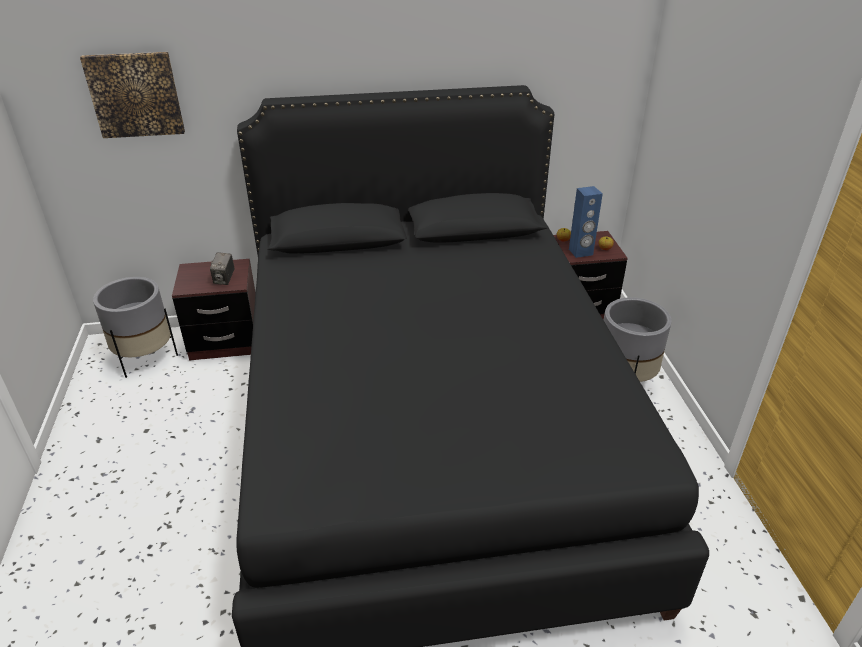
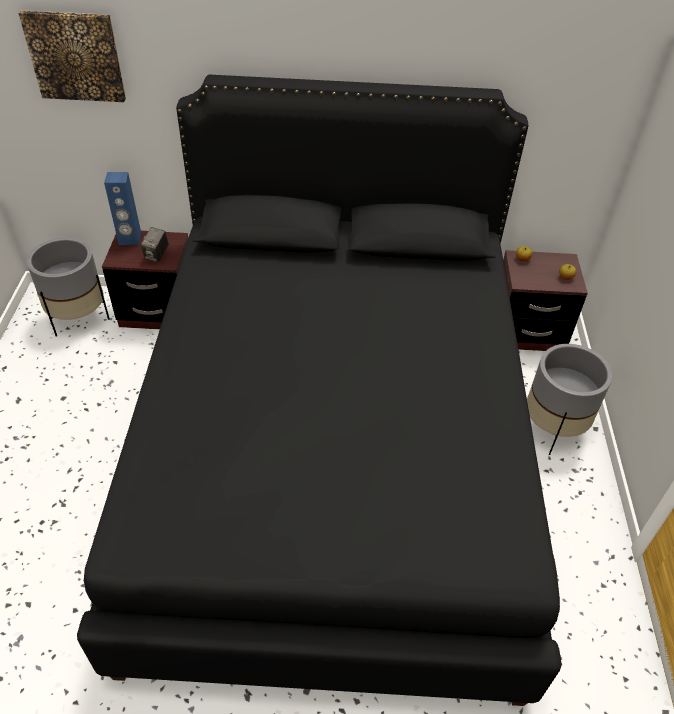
camera: 10 degrees right, 10 degrees up
(581, 252) = (537, 278): blue speaker -> blue speaker (130, 239)

